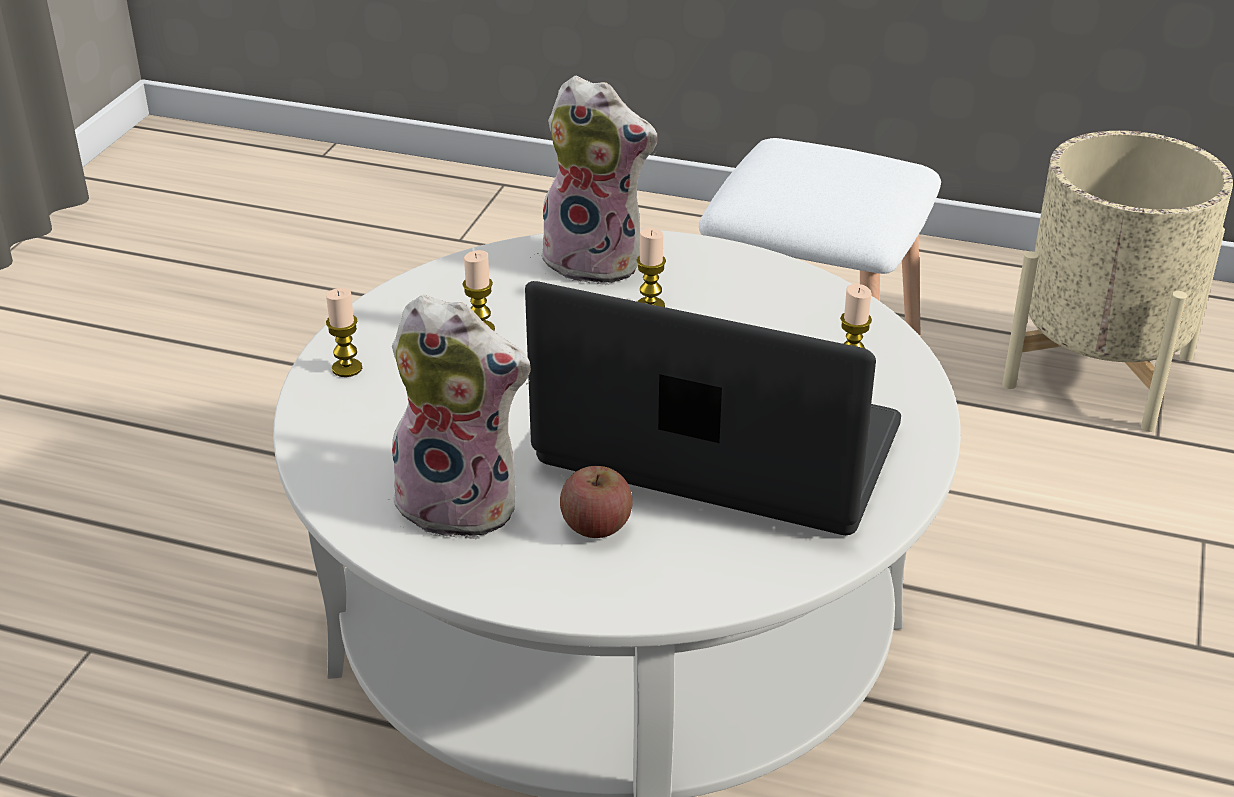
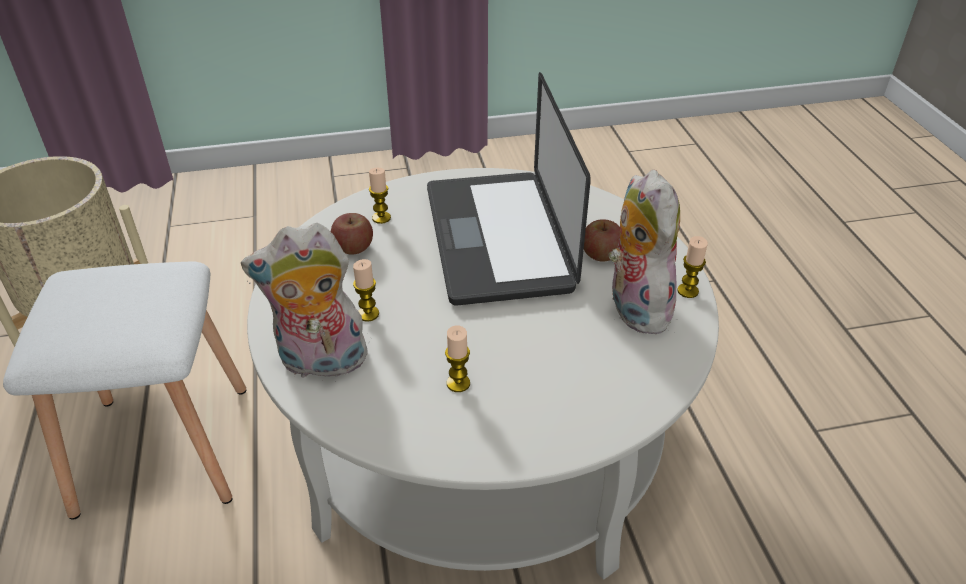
camera: 120 degrees left, 5 degrees up
(347, 368) = (561, 430): candle -> candle (687, 291)
(597, 261) = (321, 363): plush toy -> plush toy turned 90 degrees counterclockwise
(795, 327) = (353, 248): none -> apple

